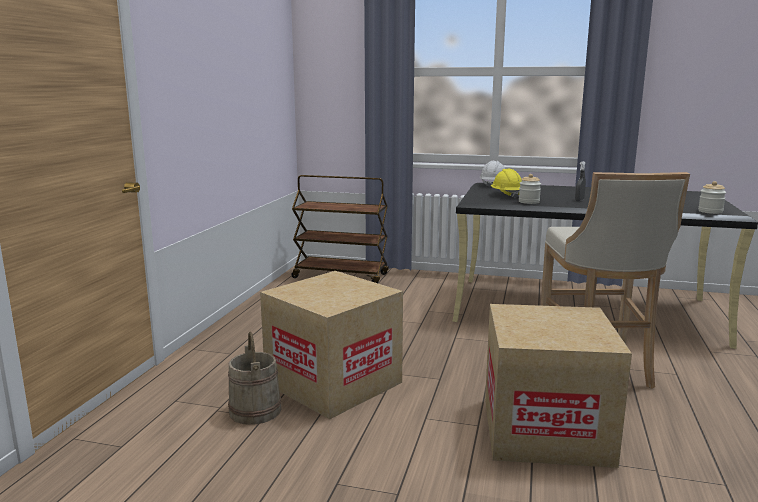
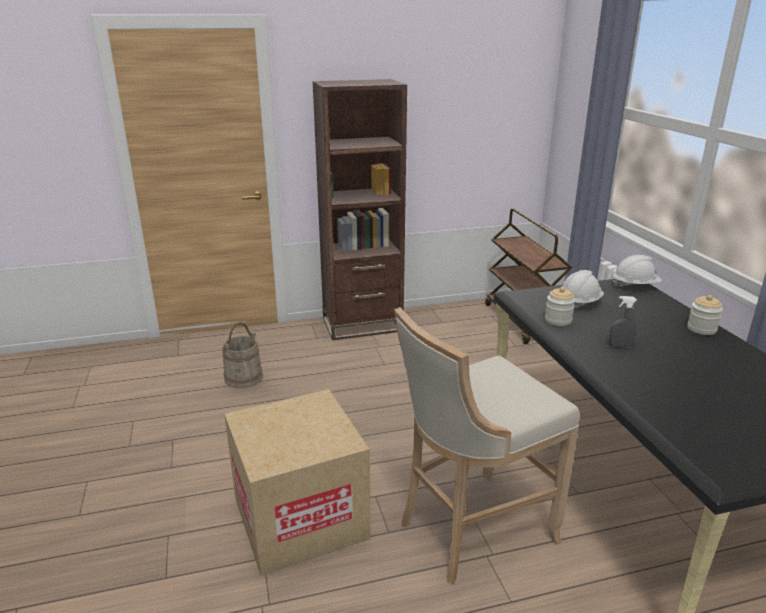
camera: 60 degrees right, 10 degrees up
(241, 327) = (362, 324): none -> brown bookcase
(333, 383) = (305, 392): cardboard box -> none
(506, 195) = (579, 303): yellow hard hat -> white hard hat
(710, 211) = (699, 449): jar -> jar (701, 329)

